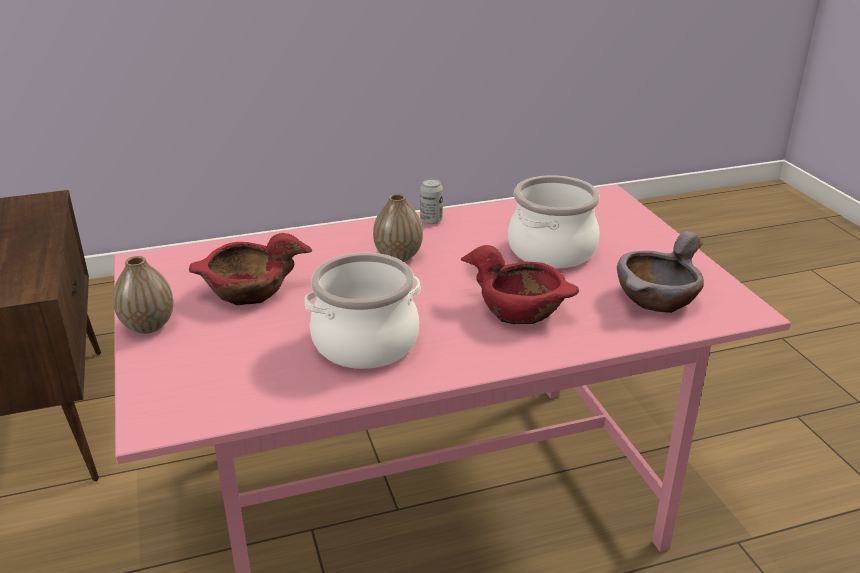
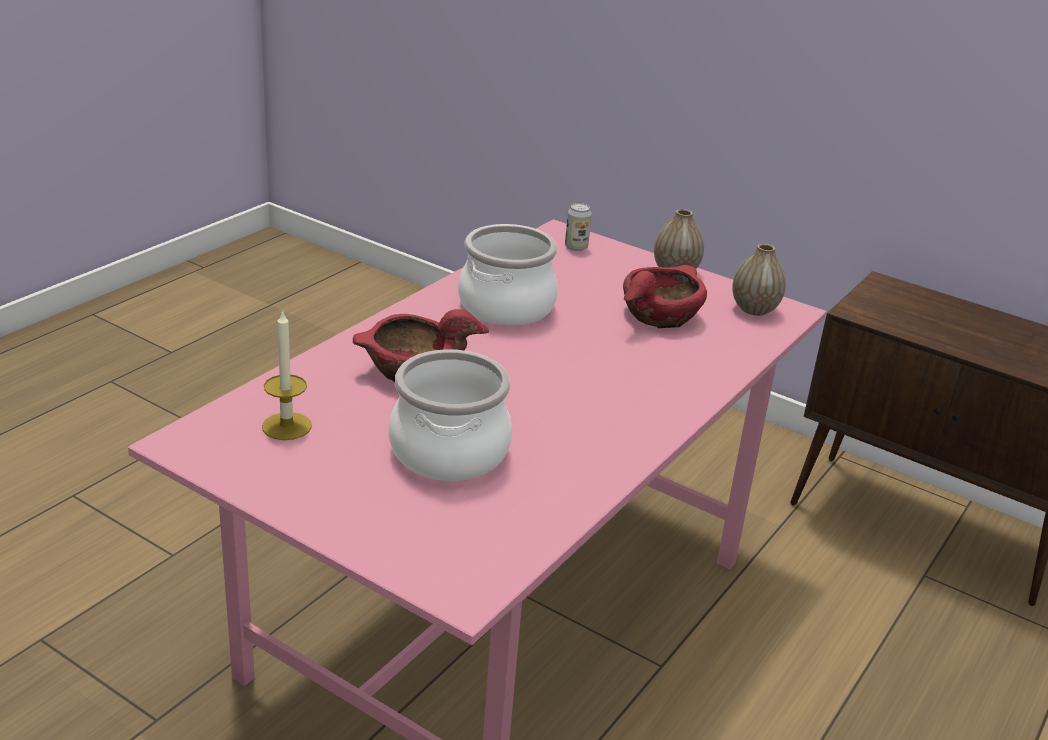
camera: 140 degrees right, 0 degrees up
(398, 256) = (595, 388): vase -> vase (754, 309)
(431, 220) = (632, 447): can -> can (576, 247)
(657, 298) = (286, 426): grey bowl -> candle

